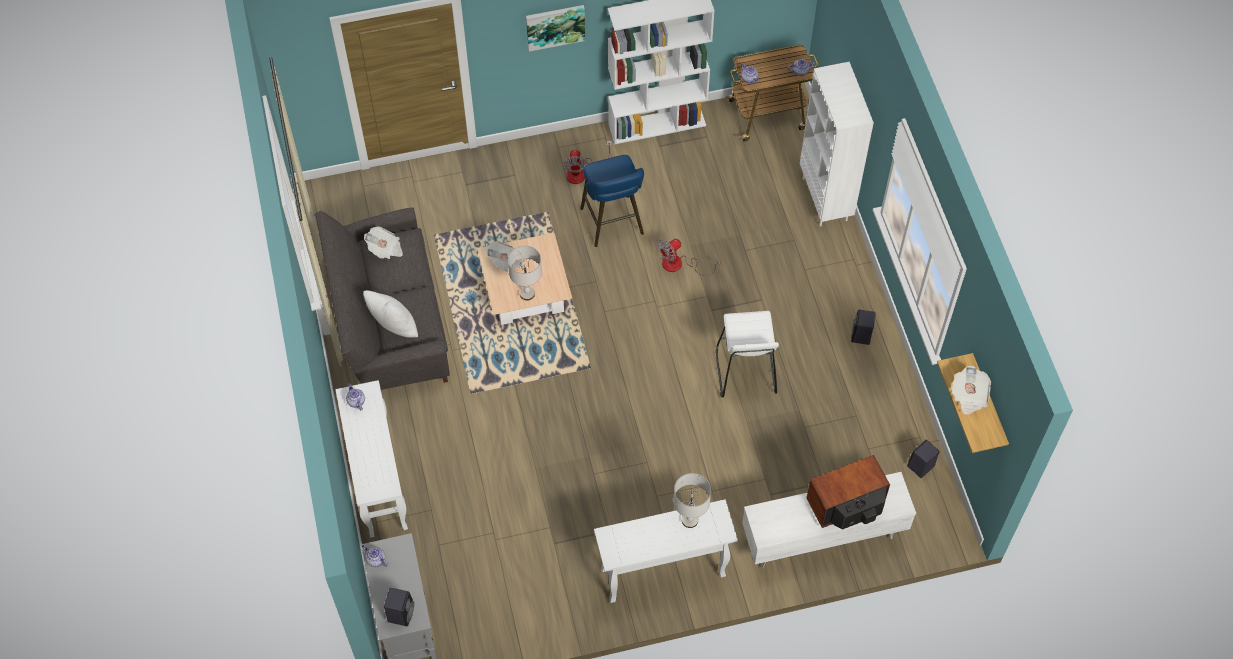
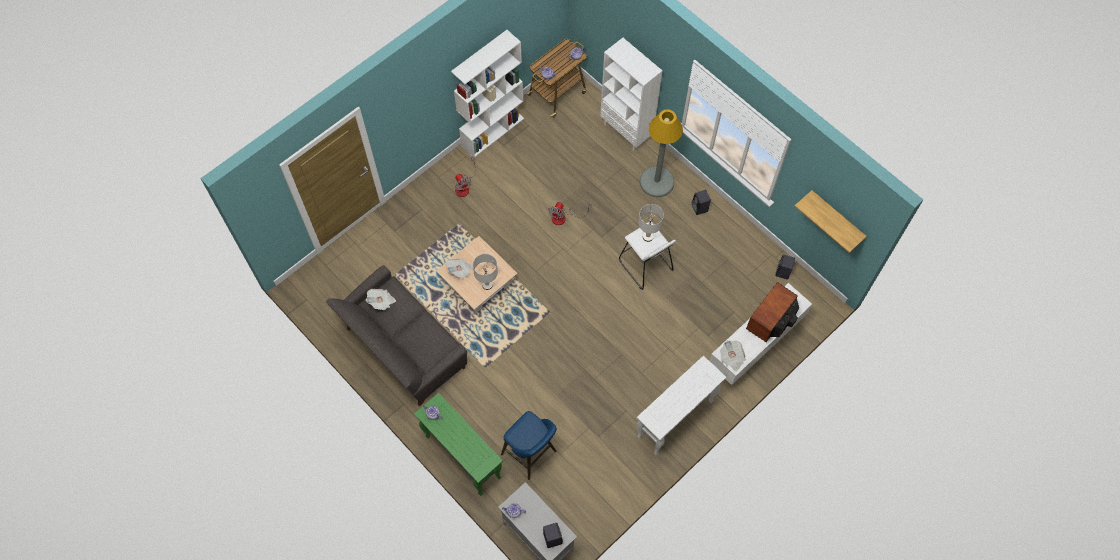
camera: 30 degrees left, 5 degrees up
(378, 481) = (462, 456): white console table -> green console table
(393, 328) = (421, 352): white pillow -> none
(555, 26) = (420, 99): picture -> none
(613, 224) = (505, 211): blue stool -> blue stool (531, 454)
(690, 520) = (691, 380): grey table lamp -> grey table lamp (648, 237)
(825, 278) = (656, 182): none -> grey floor lamp
(969, 396) = (826, 218): newspaper -> newspaper (732, 358)

